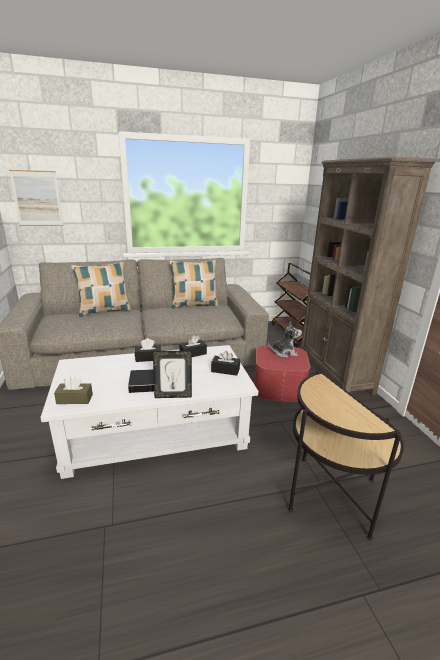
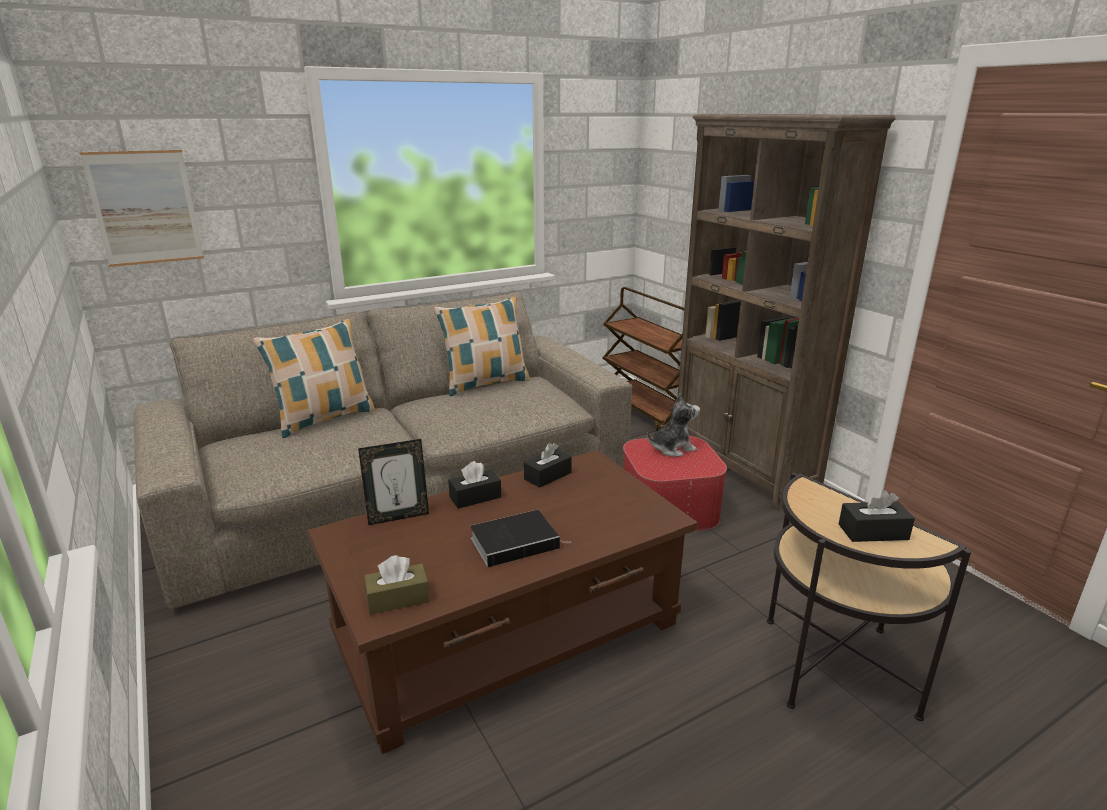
camera: 15 degrees left, 0 degrees up
(156, 433) = (509, 631): white coffee table -> brown coffee table
(173, 396) = (568, 557): picture frame -> picture frame (398, 517)
(225, 370) = (622, 496): black tissue box -> black tissue box (873, 532)

